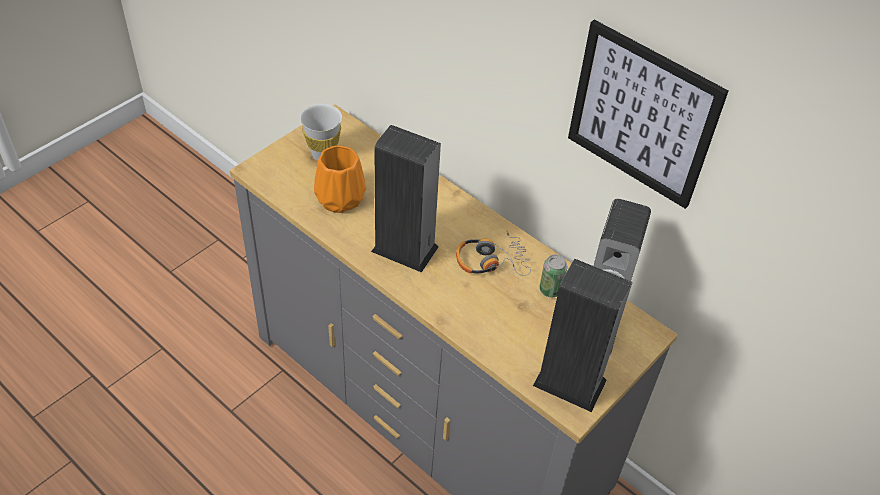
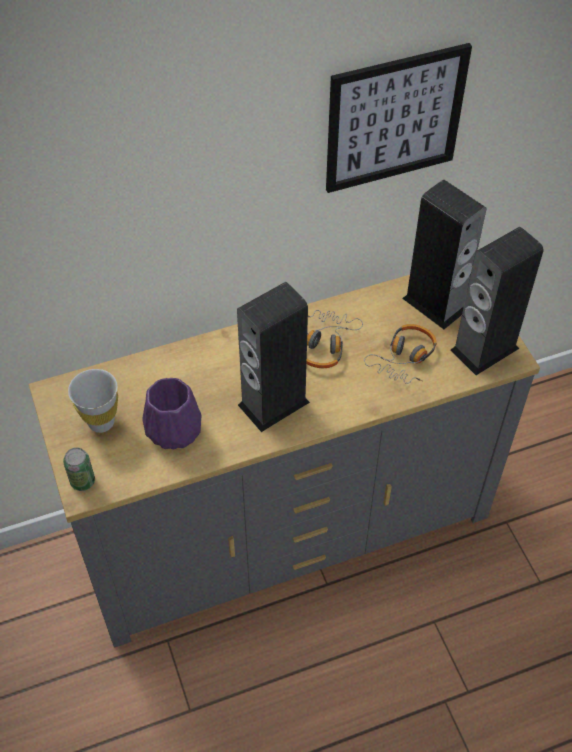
camera: 60 degrees left, 5 degrees up
(341, 199) = (175, 430): orange vase -> purple vase
(514, 323) = (404, 358): none -> headphones
(550, 290) = (381, 317): can -> can (82, 481)

